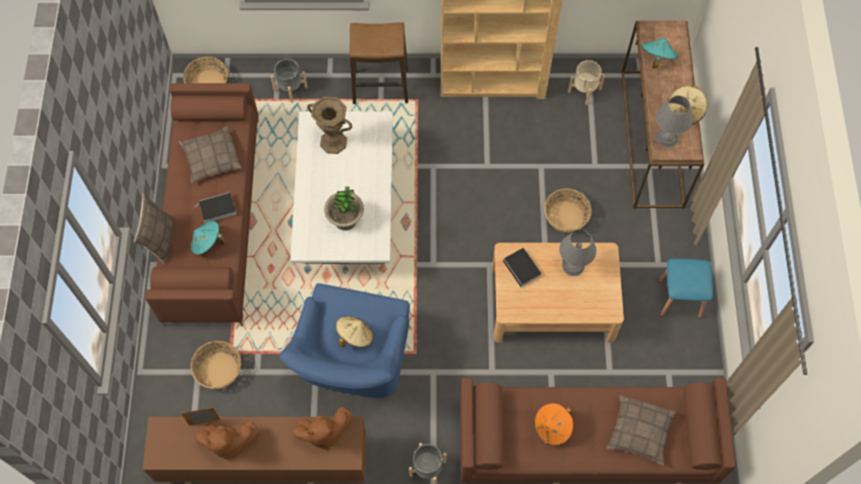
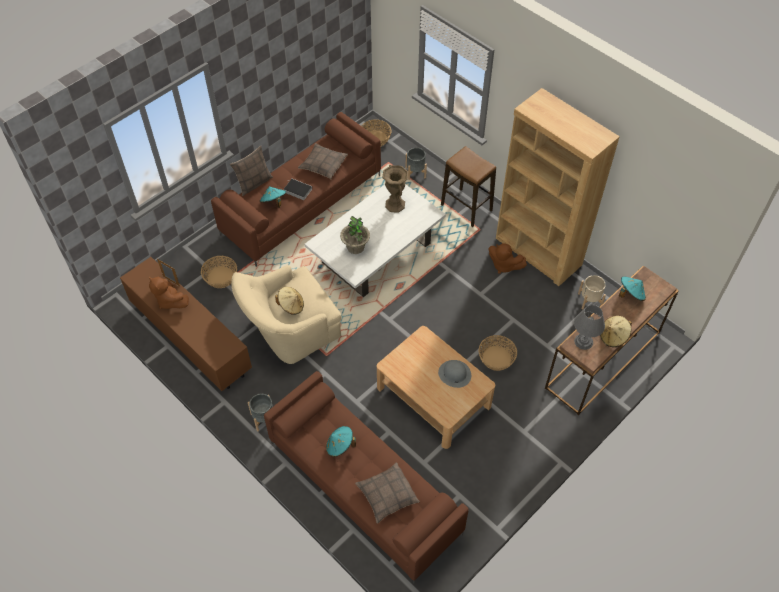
camera: 45 degrees right, 10 degrees down
(324, 433) = (218, 337): brown plush toy -> brown plush toy (504, 265)
(352, 361) = (289, 331): blue armchair -> beige armchair
(522, 269) = (422, 351): book -> none
(552, 428) = (340, 446): orange hat -> turquoise hat
(573, 266) = (454, 374): grey table lamp -> grey hat
(679, 298) = (515, 461): blue stool -> none

